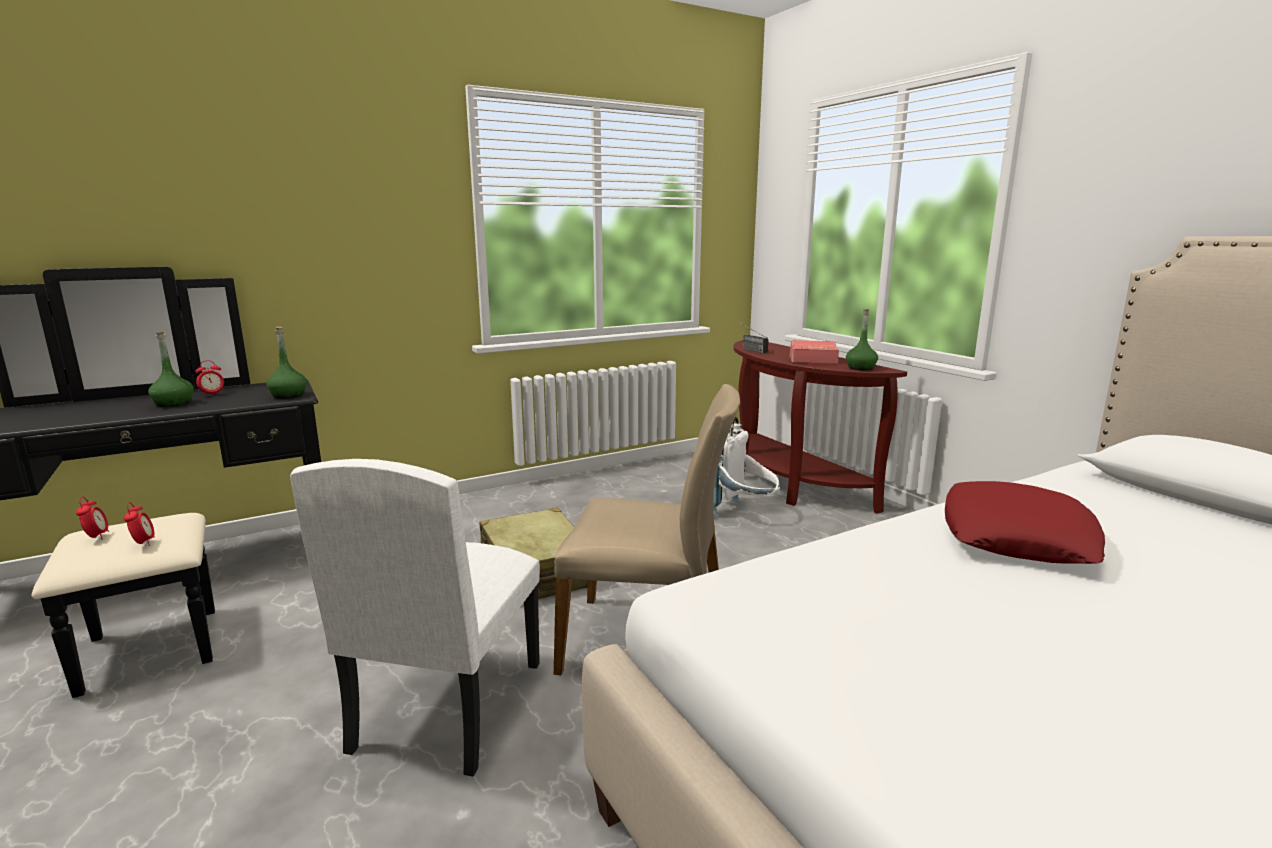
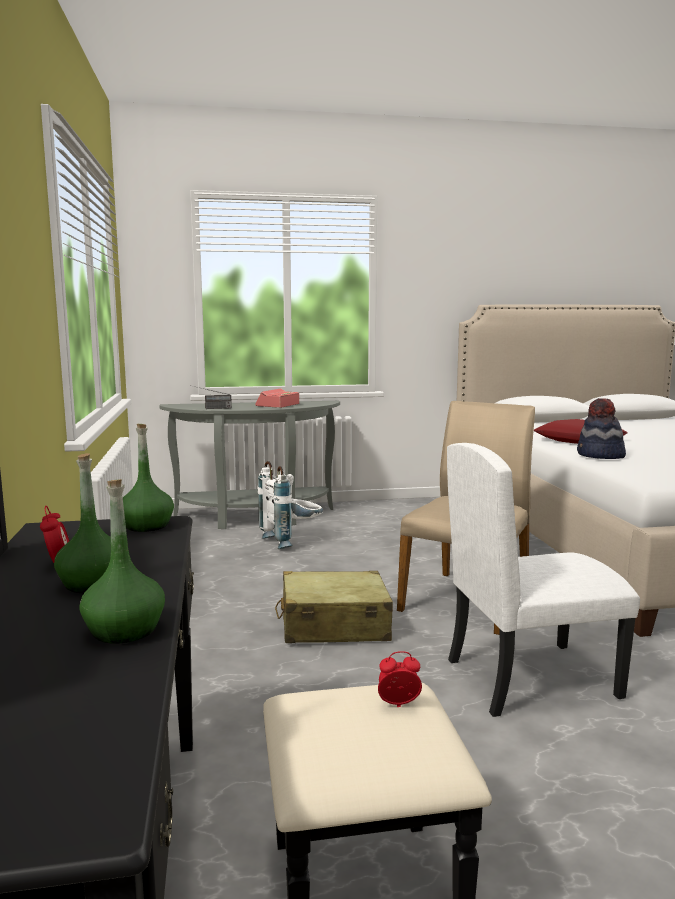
camera: 70 degrees left, 5 degrees down
(97, 537) = (355, 748): alarm clock -> none
(447, 705) = (530, 677): white chair -> white chair turned 135 degrees clockwise
(788, 484) = (255, 518): brown console table -> grey console table
(860, 368) = (318, 403): green bottle -> green bottle (124, 630)
(864, 552) = (600, 456): none -> hat

